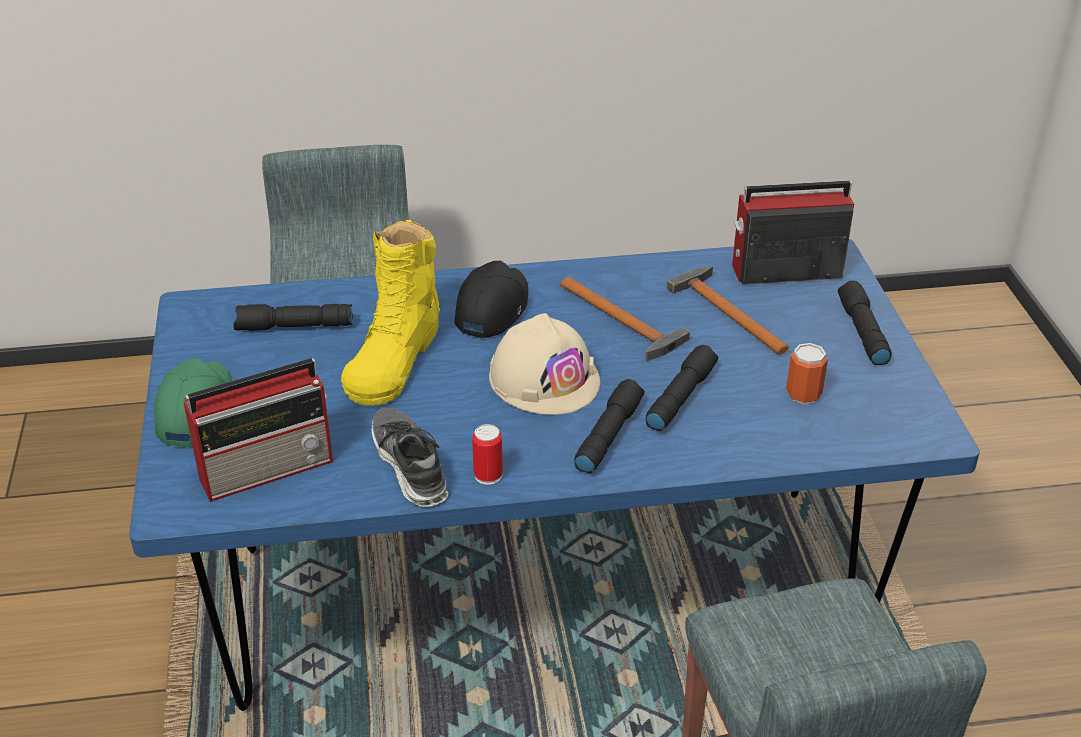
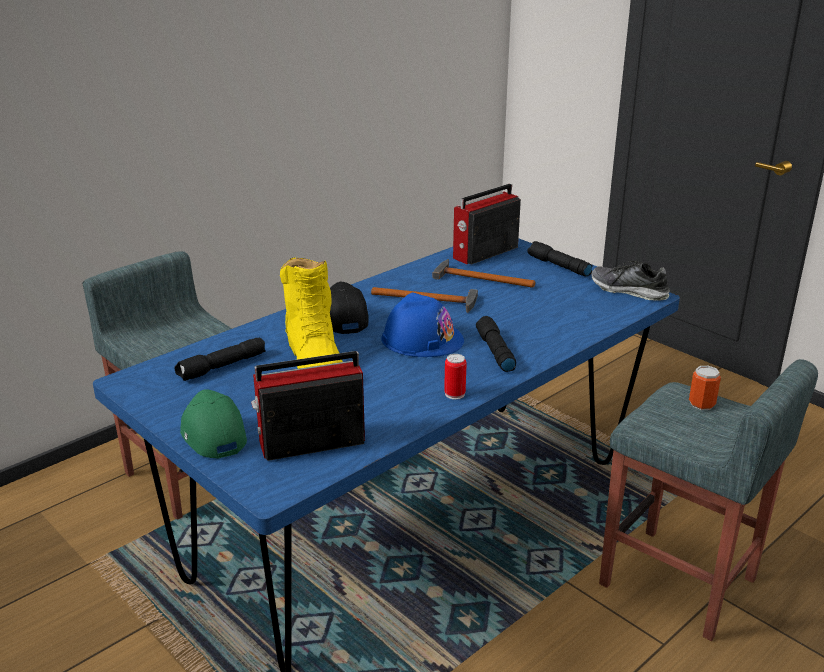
camera: 35 degrees left, 10 degrees down
(269, 468) = (309, 443): radio -> radio turned 135 degrees counterclockwise
(409, 466) = (401, 407): shoe -> shoe (629, 291)
(544, 378) = (422, 339): beige hard hat -> blue hard hat
(680, 396) = (508, 322): black flashlight -> none
(803, 394) = (568, 300): can -> can (701, 404)

